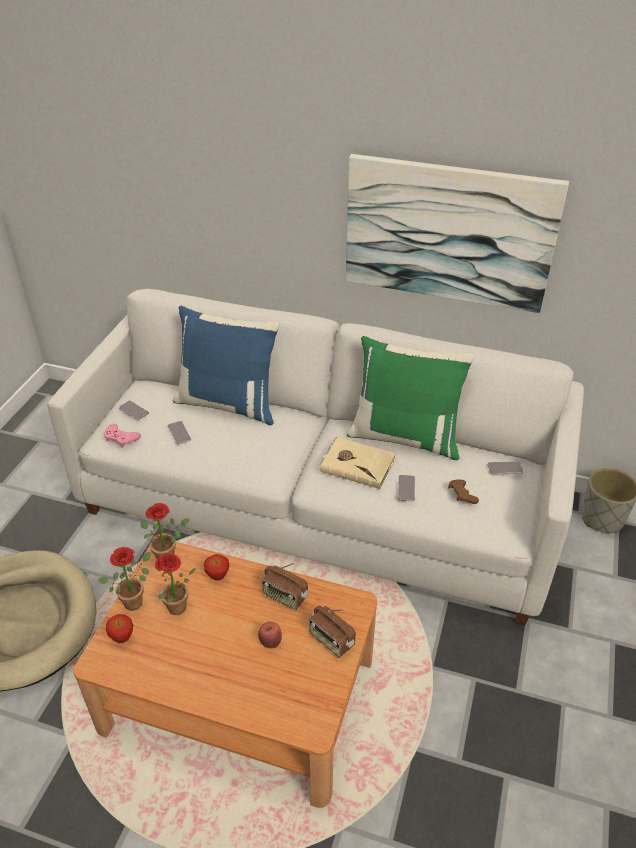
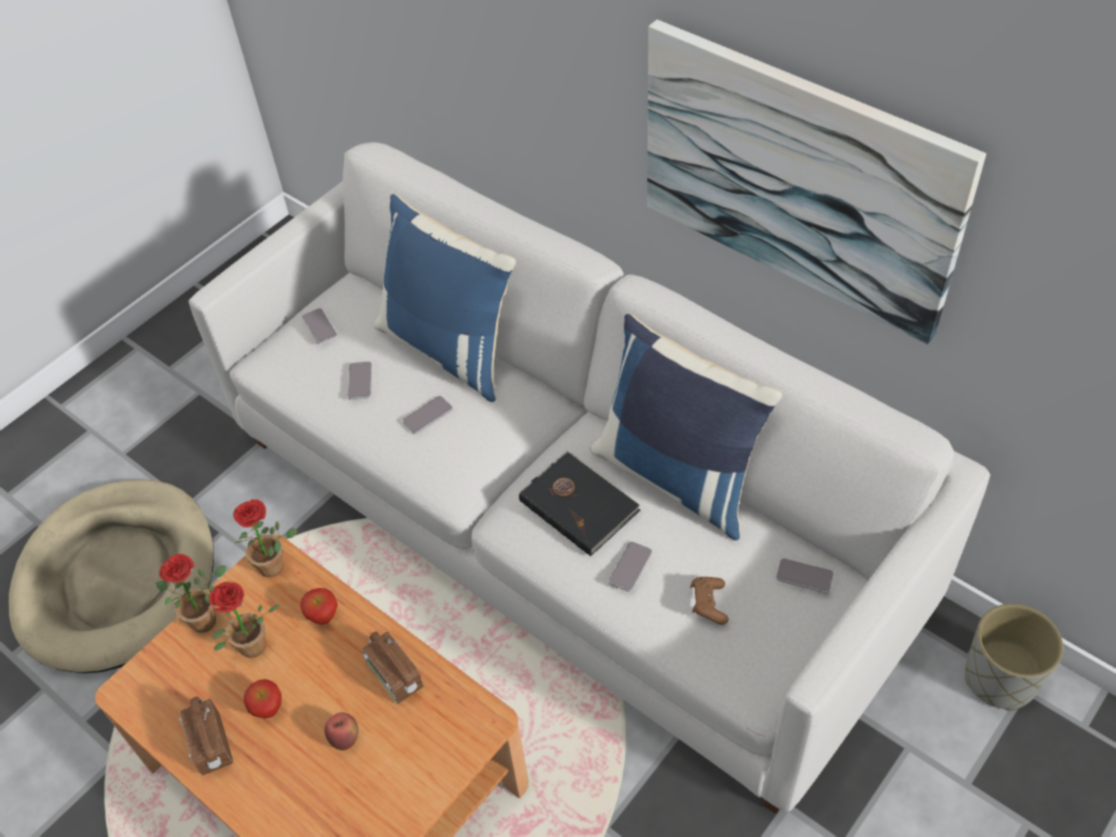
camera: 25 degrees right, 10 degrees up
(121, 438) = (284, 367): pink game controller -> none
(122, 638) = (170, 668): apple -> apple (269, 710)
(235, 440) = (428, 415): none -> phone
(331, 640) = (423, 765): radio -> radio (211, 746)
(357, 464) = (579, 504): beige book -> black book
(405, 436) = (679, 475): green pillow -> blue pillow

